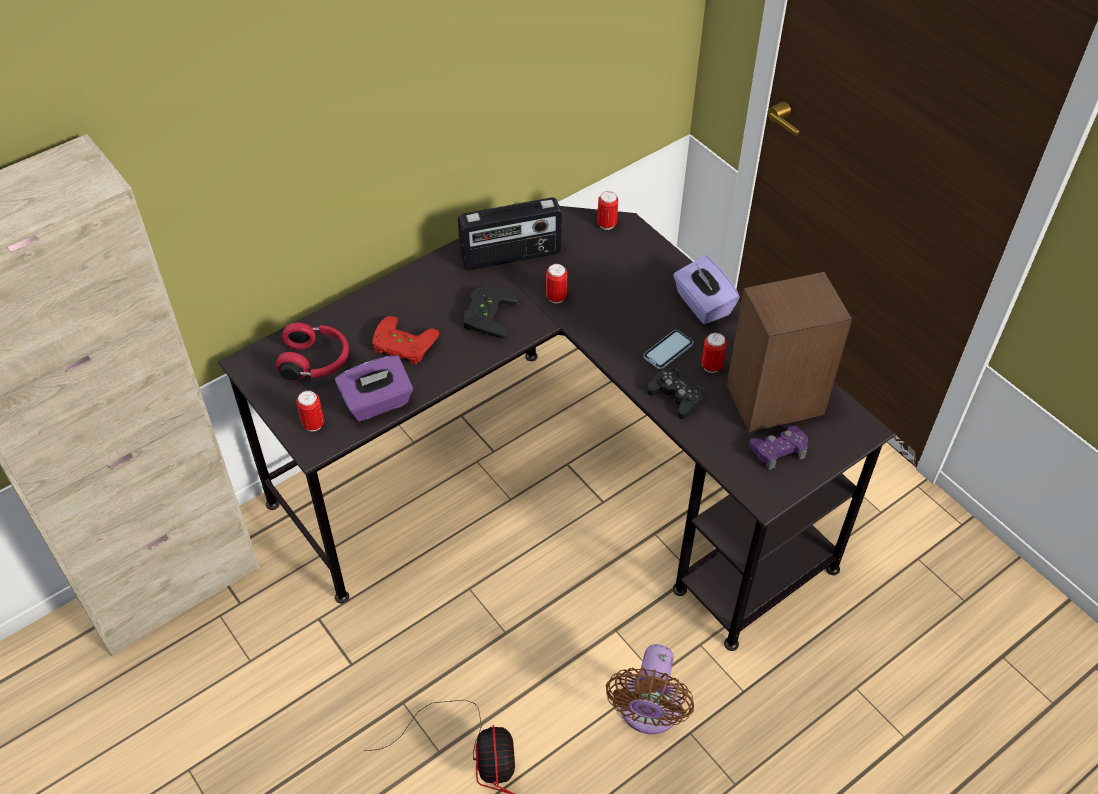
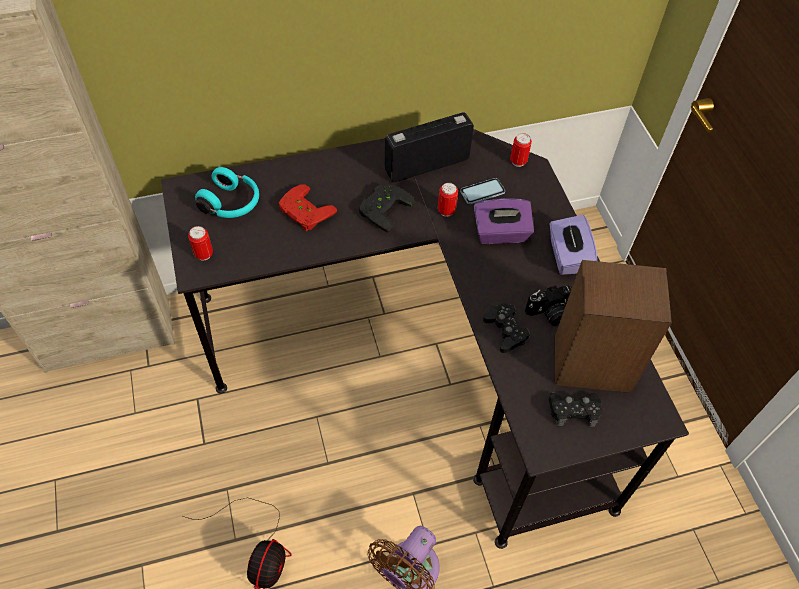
camera: 20 degrees right, 5 degrees up
(316, 361) = (232, 203): red headphones -> turquoise headphones
(377, 402) = (261, 253): purple tissue box -> purple tissue box (500, 233)
(511, 256) = (426, 164): radio -> radio turned 150 degrees clockwise
(668, 350) = (518, 287): phone -> phone (482, 192)
(711, 366) = (549, 314): can -> camera
(778, 450) = (573, 411): purple game controller -> black game controller

